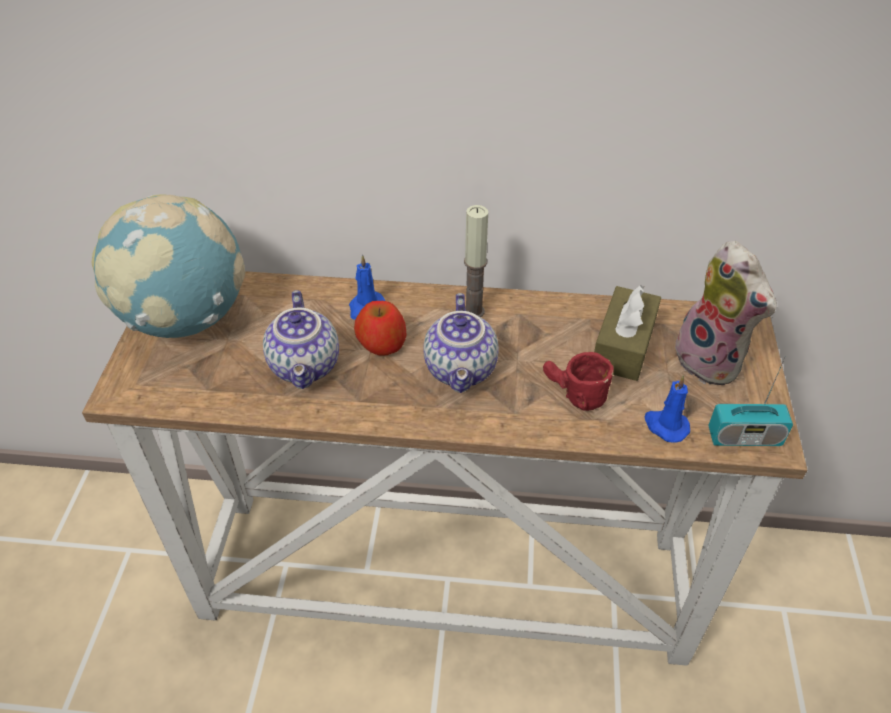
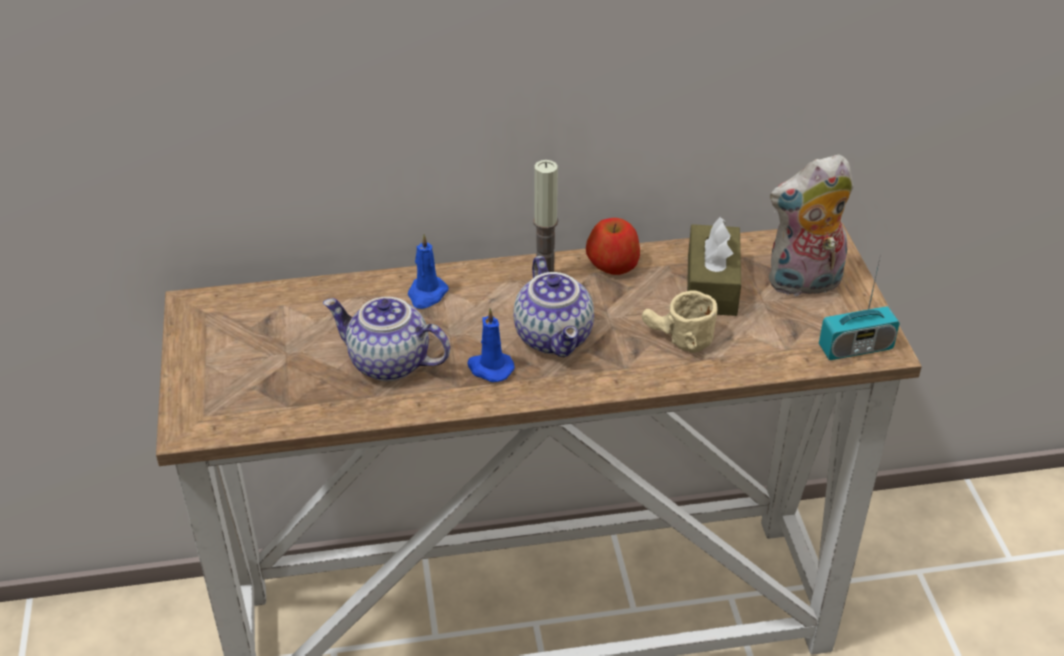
camera: 15 degrees left, 5 degrees down
(186, 318) = (228, 340): globe -> none
(306, 366) = (387, 364): teapot -> teapot turned 135 degrees clockwise
(382, 343) = (459, 326): apple -> apple (612, 264)
(572, 395) = (676, 340): red mug -> beige mug
(665, 426) = (777, 352): blue candle -> blue candle (489, 368)
(712, 361) = (804, 284): plush toy -> plush toy turned 120 degrees clockwise

